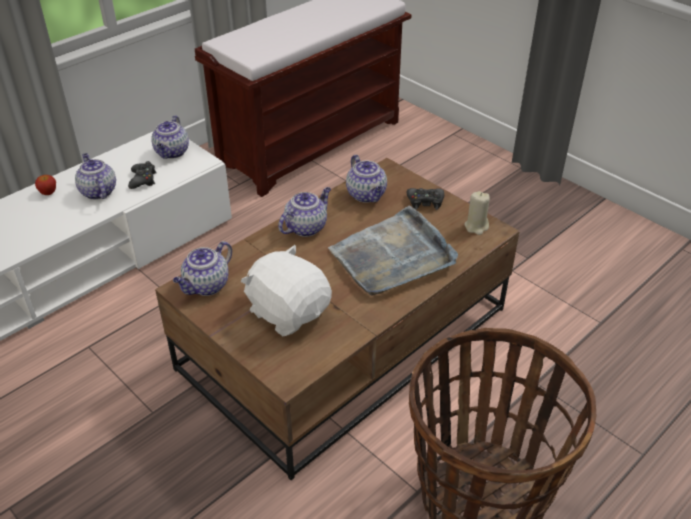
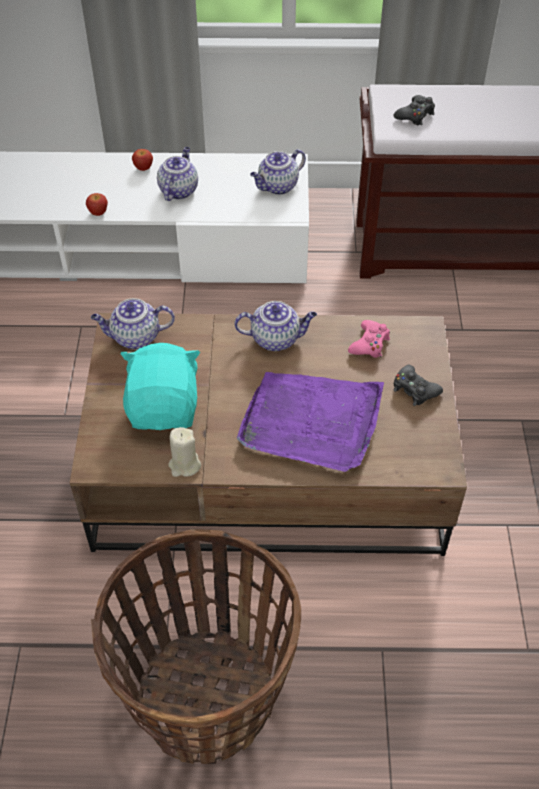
camera: 45 degrees right, 10 degrees up
(48, 239) = (98, 212): none -> apple
(143, 180) = (224, 200): black game controller -> black game controller (415, 115)
(288, 311) = (164, 408): white plush toy -> turquoise plush toy
(367, 195) = (369, 344): teapot -> pink game controller
(393, 256) = (311, 422): grey tray -> purple tray
(476, 226) = (429, 451): beige candle -> beige candle (184, 465)

